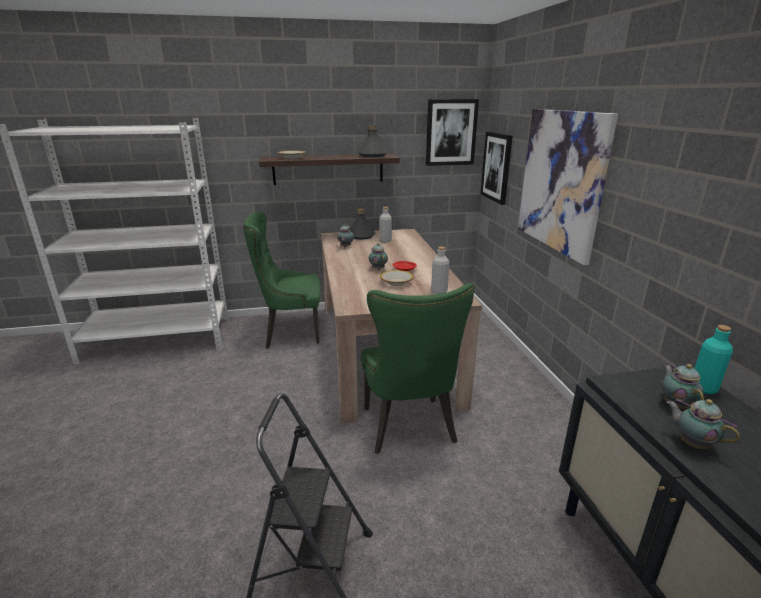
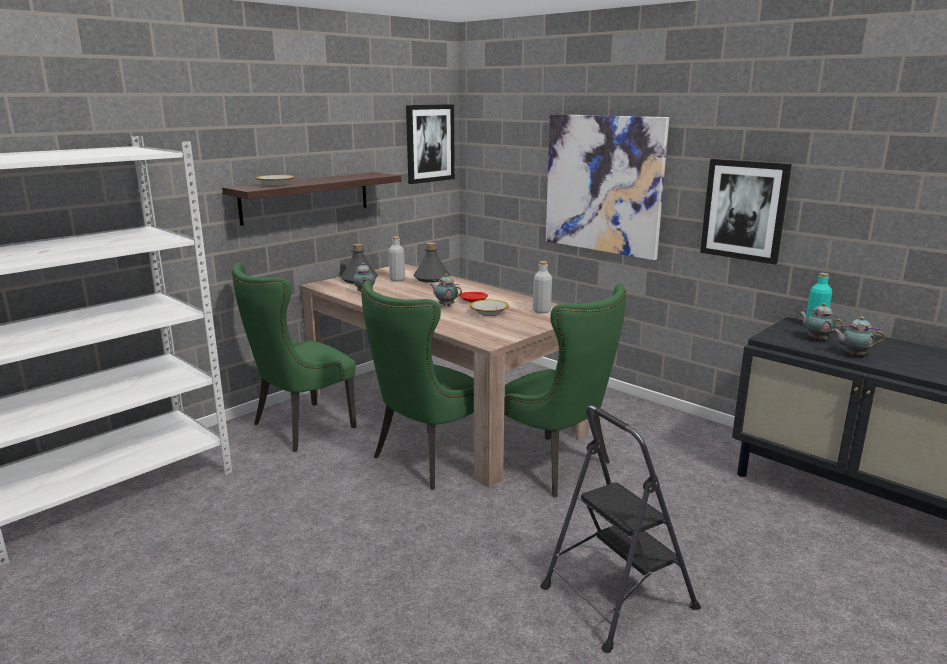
camera: 35 degrees left, 5 degrees down
(330, 385) = (428, 460): none -> green chair
(372, 155) = (363, 175): grey bottle -> grey bottle (431, 278)
(496, 167) = (491, 179): picture -> picture (744, 210)

